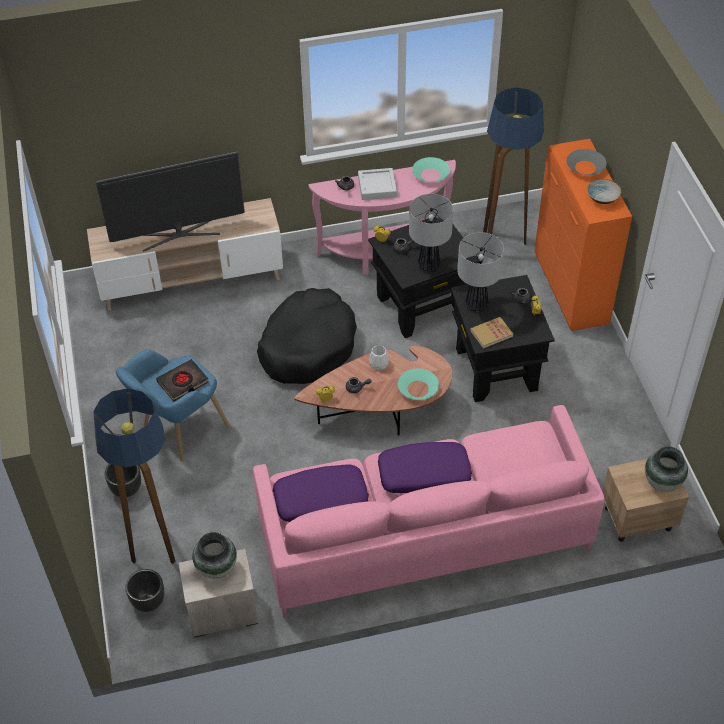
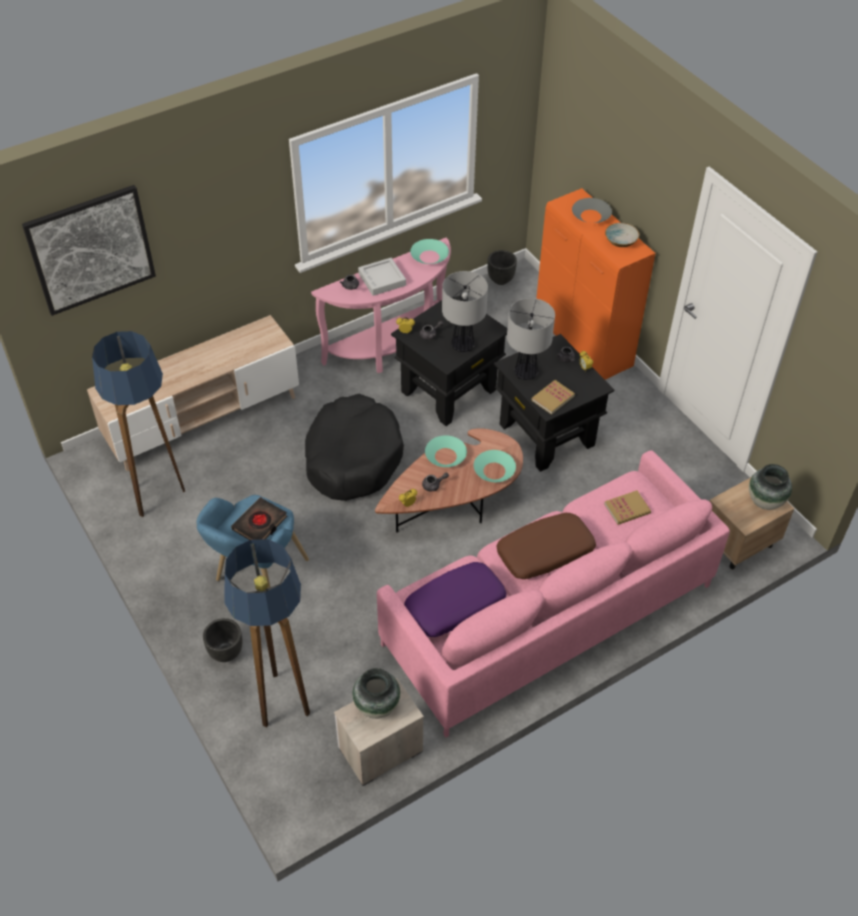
camera: 20 degrees left, 0 degrees up
(99, 105) = (91, 249): none -> picture
(149, 602) = (300, 763): black planter -> black planter (501, 279)
(179, 234) = (190, 372): television -> none
(379, 364) = (446, 456): white vase -> turquoise bowl
(424, 474) = (545, 553): purple pillow -> brown pillow
(503, 243) = (500, 312): floor lamp -> floor lamp (159, 496)
(519, 454) = (627, 509): none -> book

